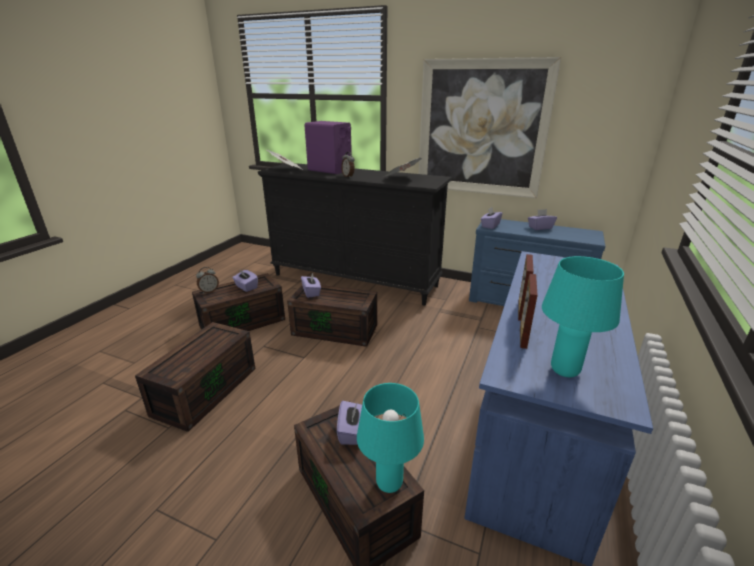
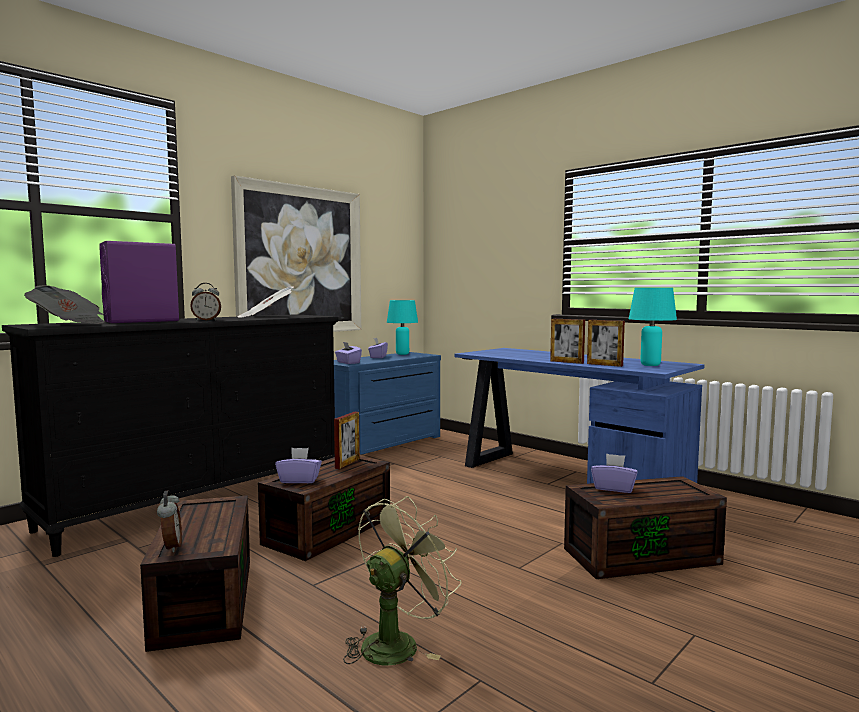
camera: 70 degrees left, 20 degrees down
(205, 389) = (397, 642): brown storage box -> green fan
(246, 287) = (207, 517): purple tissue box -> none
(352, 298) = (347, 463): none -> picture frame
(390, 483) = (677, 483): turquoise table lamp -> turquoise table lamp (402, 354)

